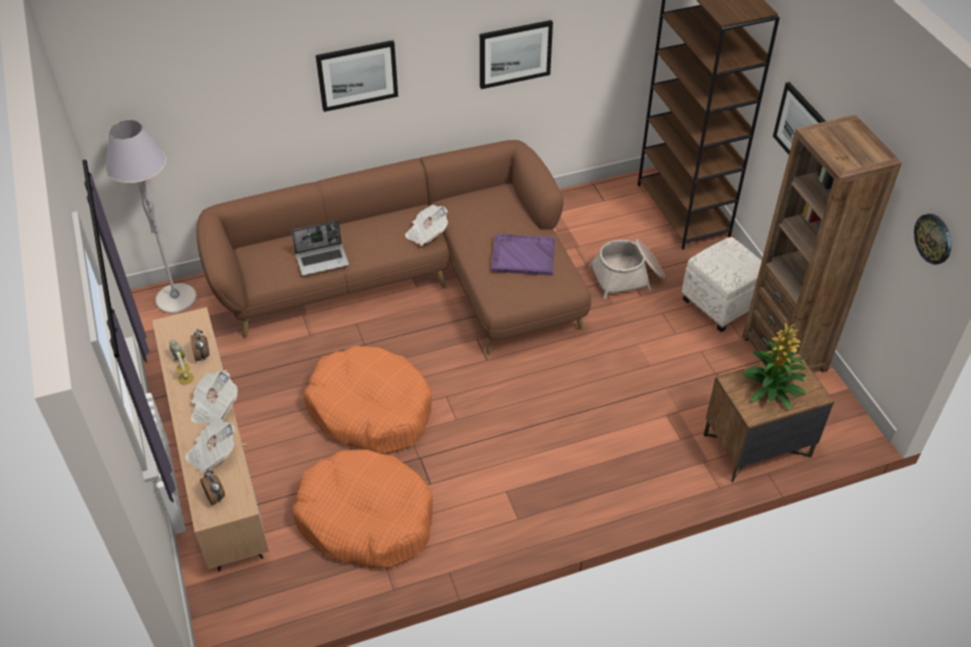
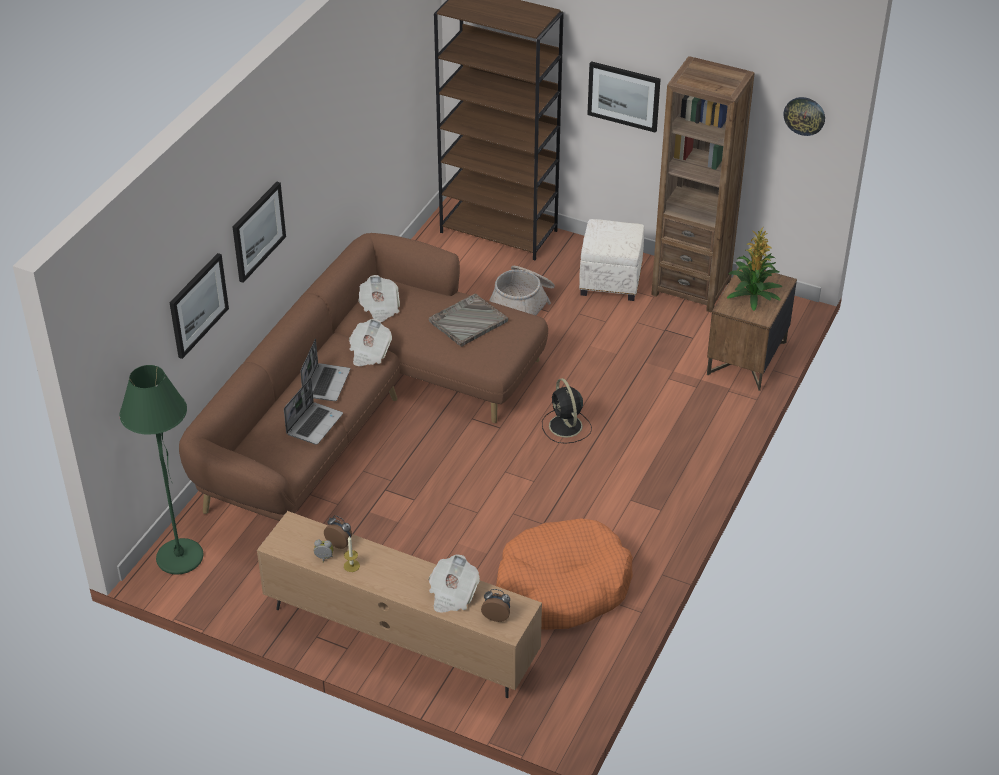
camera: 45 degrees left, 5 degrees down
(176, 299) = (180, 557): grey floor lamp -> green floor lamp
(214, 407) = (405, 567): newspaper -> newspaper (380, 308)
(370, 236) = (326, 383): none -> laptop
(370, 410) = (463, 519): orange dog bed -> none
(515, 53) = (346, 149): picture -> picture (198, 305)
(522, 256) = (467, 321): purple tray -> grey tray
(535, 395) = (566, 427): none -> black fan

